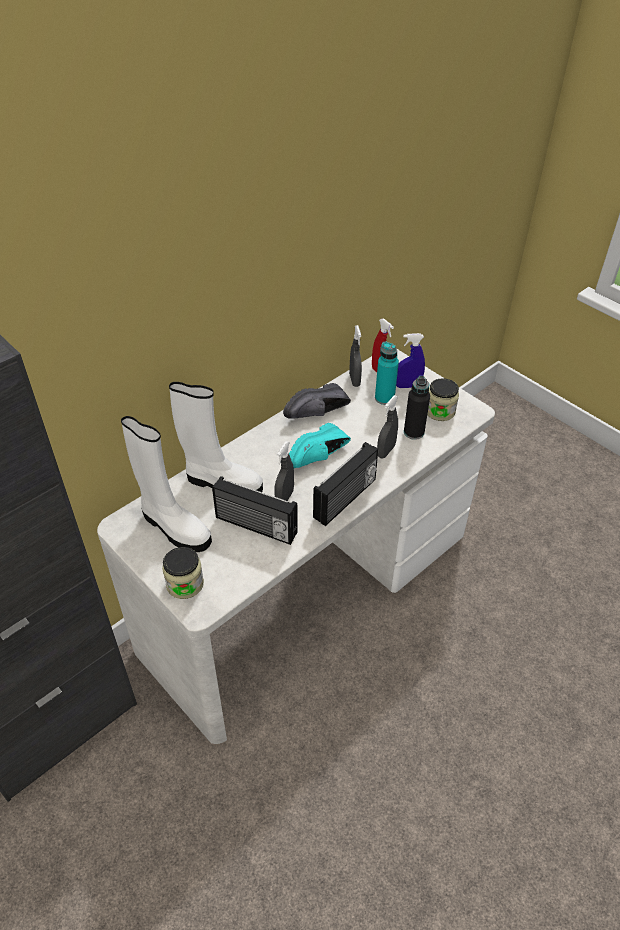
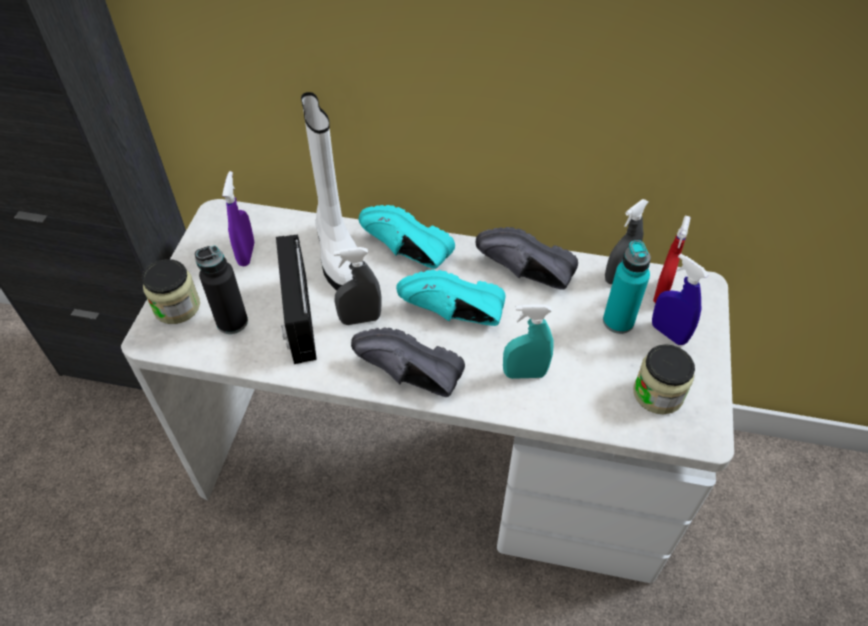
camera: 55 degrees right, 5 degrees up
(174, 527) = (246, 254): white boot -> purple spray bottle
(251, 453) = (403, 252): none -> turquoise shoe
(346, 499) = (406, 377): radio -> black shoe
(386, 451) = (524, 373): grey spray bottle -> turquoise spray bottle
(413, 432) = (587, 385): black bottle -> black bottle (232, 322)

